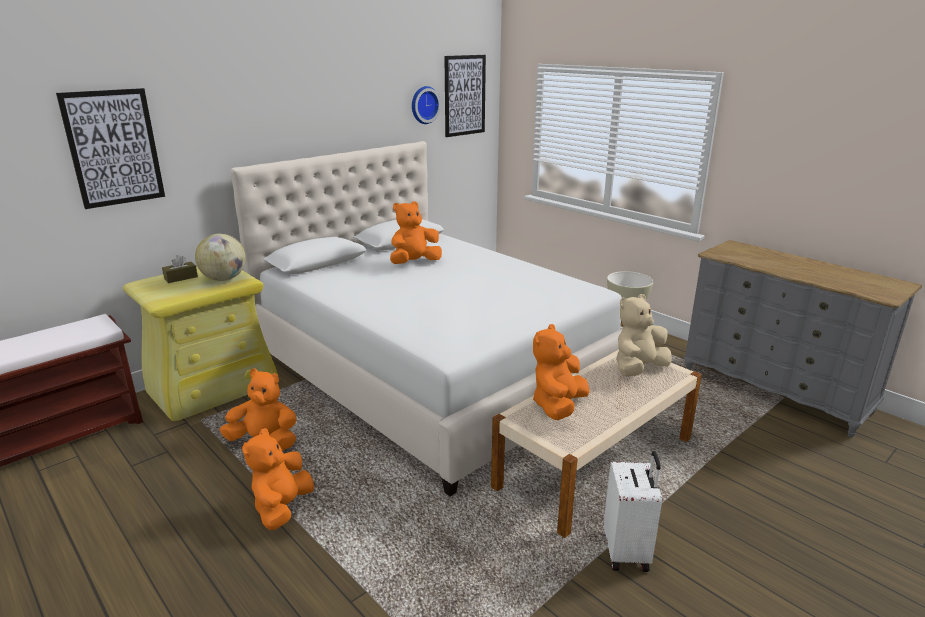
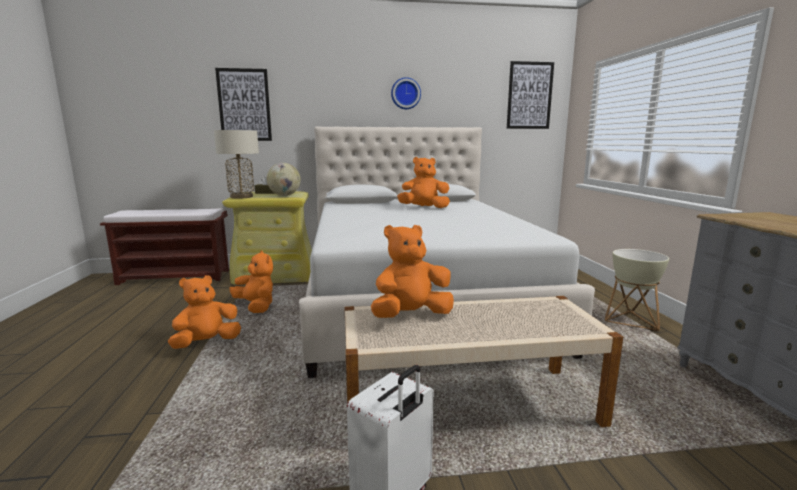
camera: 35 degrees right, 10 degrees down
(167, 296) = (241, 197): none -> table lamp
(424, 105) = (486, 99): wall clock -> wall clock (405, 93)
(638, 369) = (544, 313): beige plush toy -> none

